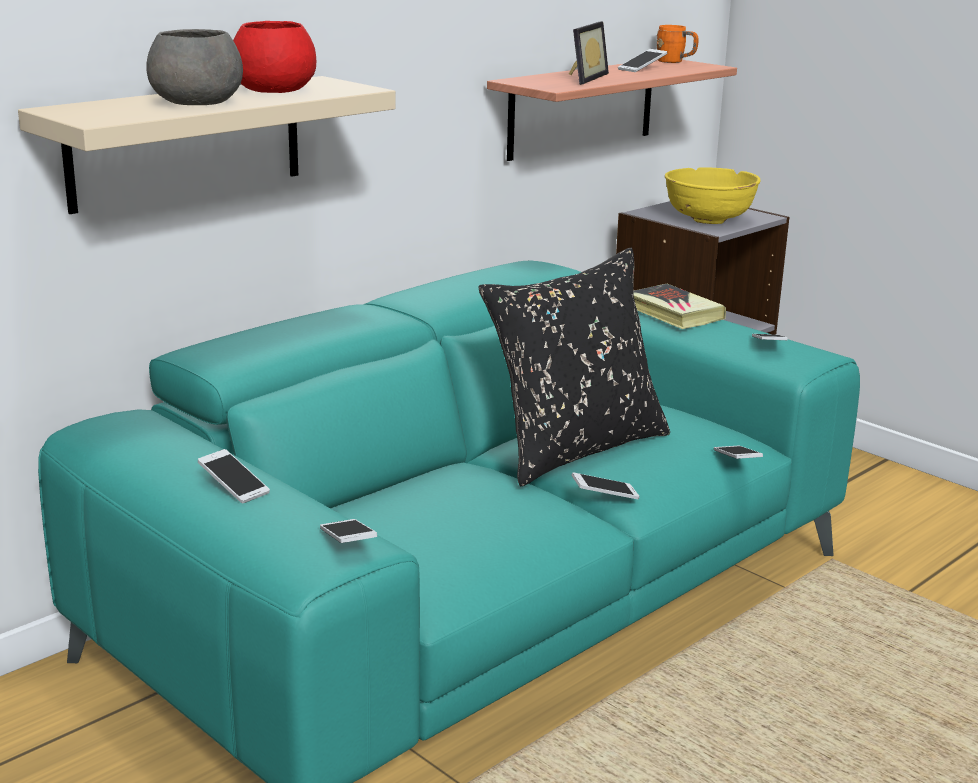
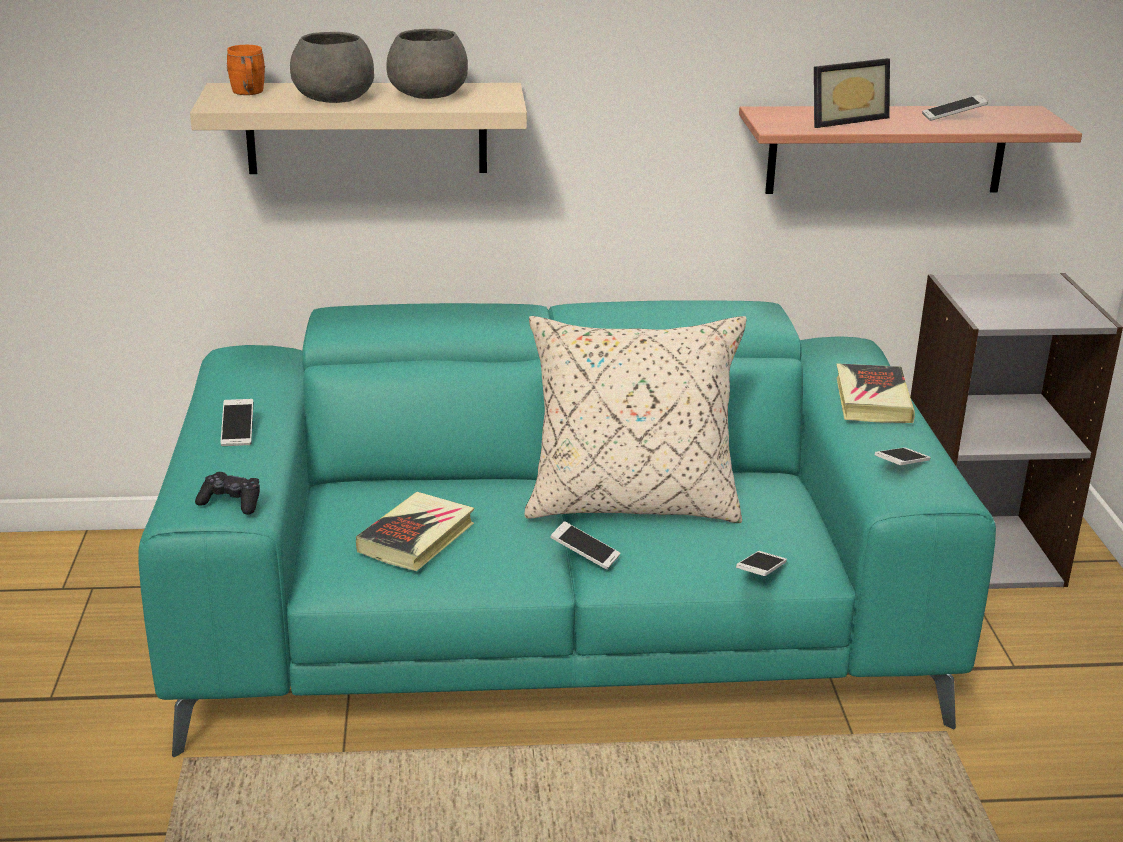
camera: 40 degrees right, 5 degrees up
(275, 90) = (429, 94): red bowl -> grey bowl
(348, 542) = (231, 502): phone -> black game controller
(462, 534) = (416, 538): none -> book
(574, 449) = (631, 503): black pillow -> beige pillow
(675, 62) = (1027, 113): orange mug -> orange mug (248, 93)
(708, 219) = (1014, 305): yellow bowl -> none

